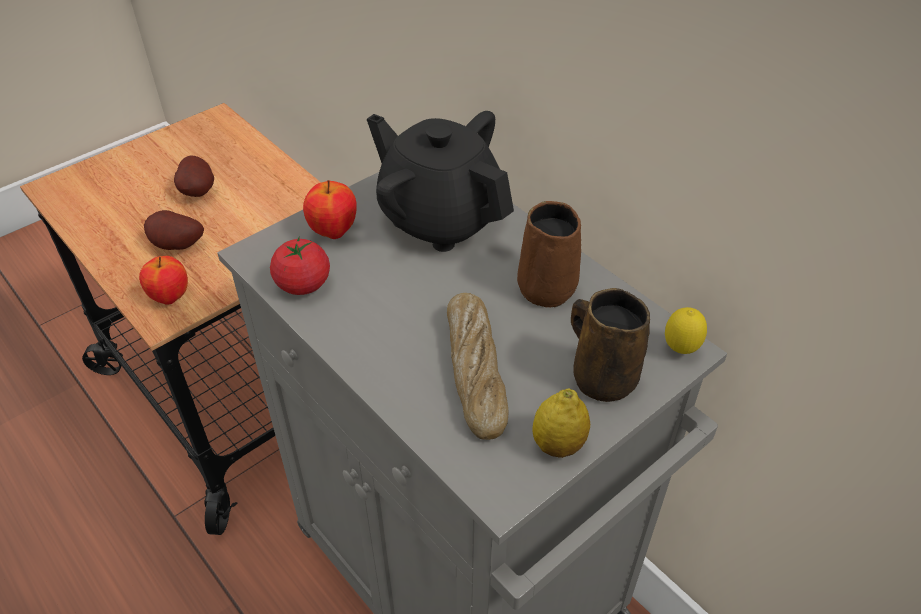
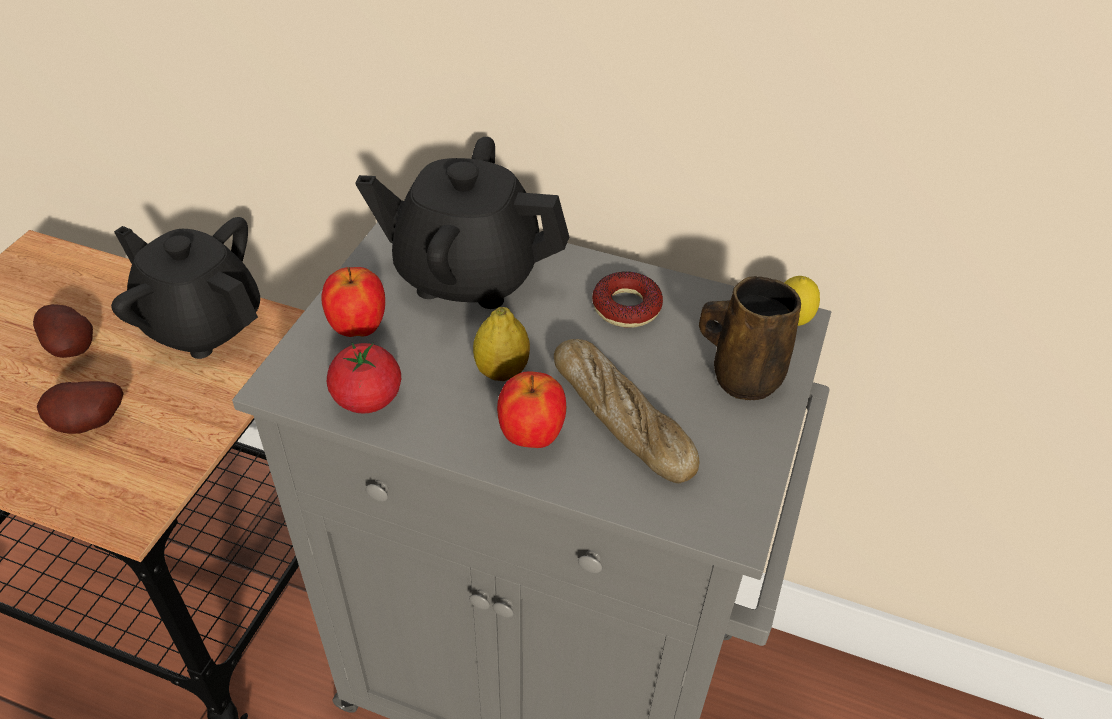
camera: 30 degrees left, 0 degrees up
(170, 297) = (124, 489): apple -> apple (531, 436)
(288, 202) = (202, 324): none -> black teapot
(546, 286) = (626, 307): brown mug -> donut
(558, 444) = (751, 457): lemon -> lemon (502, 371)

